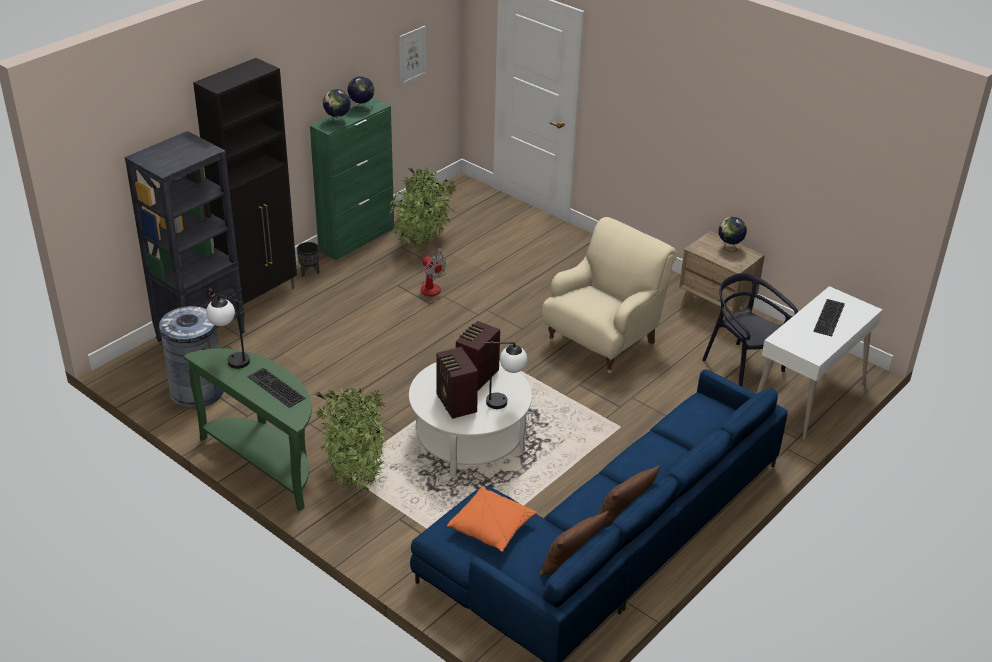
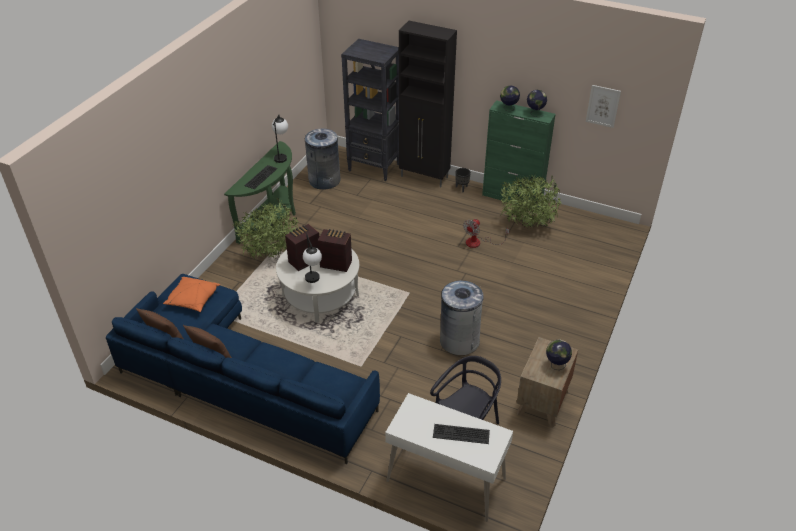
camera: 75 degrees right, 5 degrees up
(603, 341) = (459, 340): beige armchair -> grey trash can

